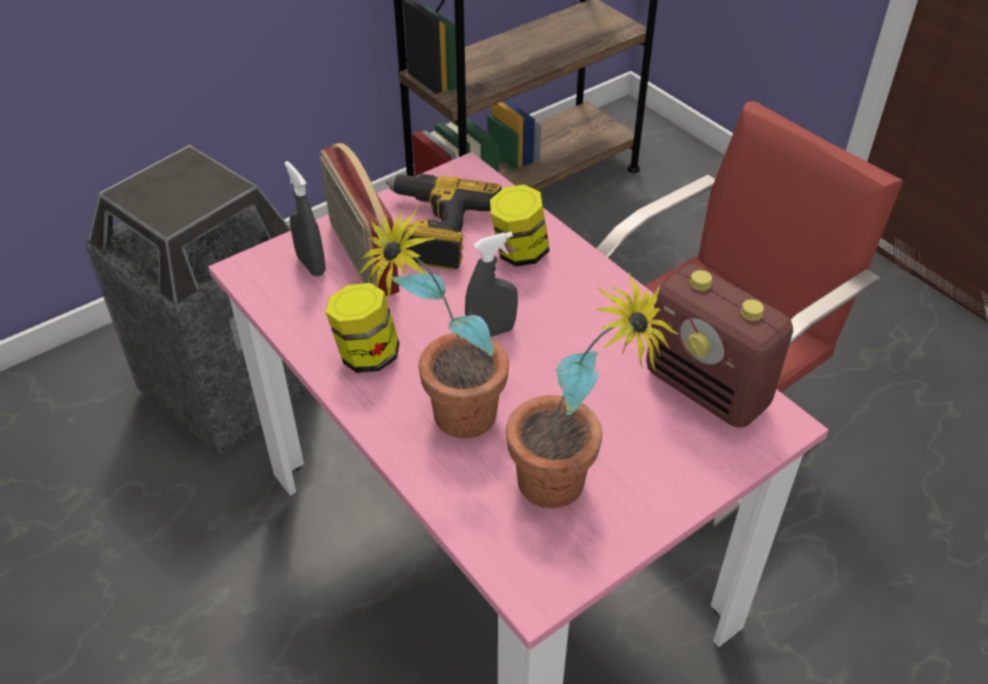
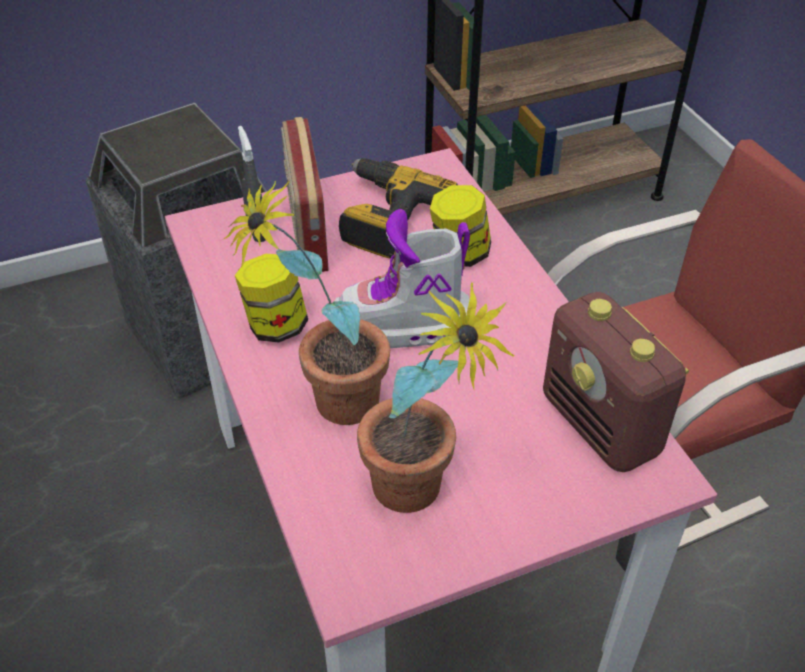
camera: 15 degrees right, 0 degrees up
(491, 332) = (403, 326): grey spray bottle -> boot

